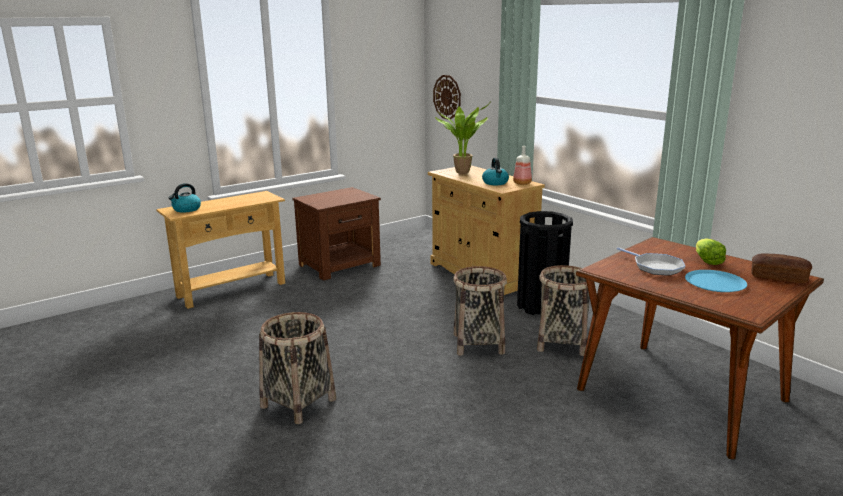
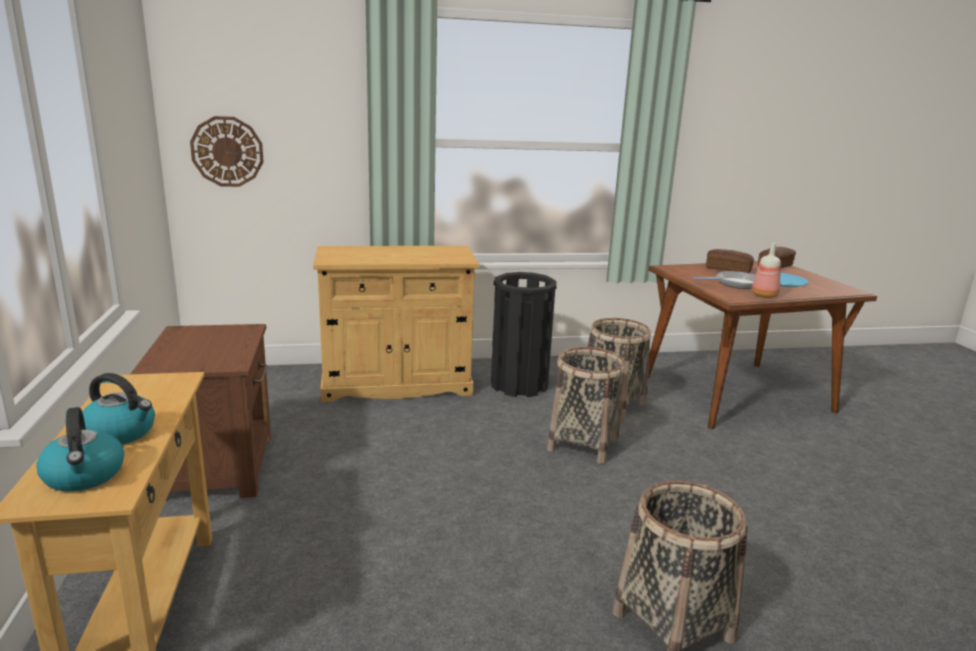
camera: 65 degrees left, 0 degrees up
(463, 172) = (353, 254): potted plant -> none
(495, 183) = (430, 256): kettle -> kettle (121, 433)
(522, 183) = (451, 249): bottle -> bottle (765, 295)
(707, 261) = (728, 270): lettuce -> bread

